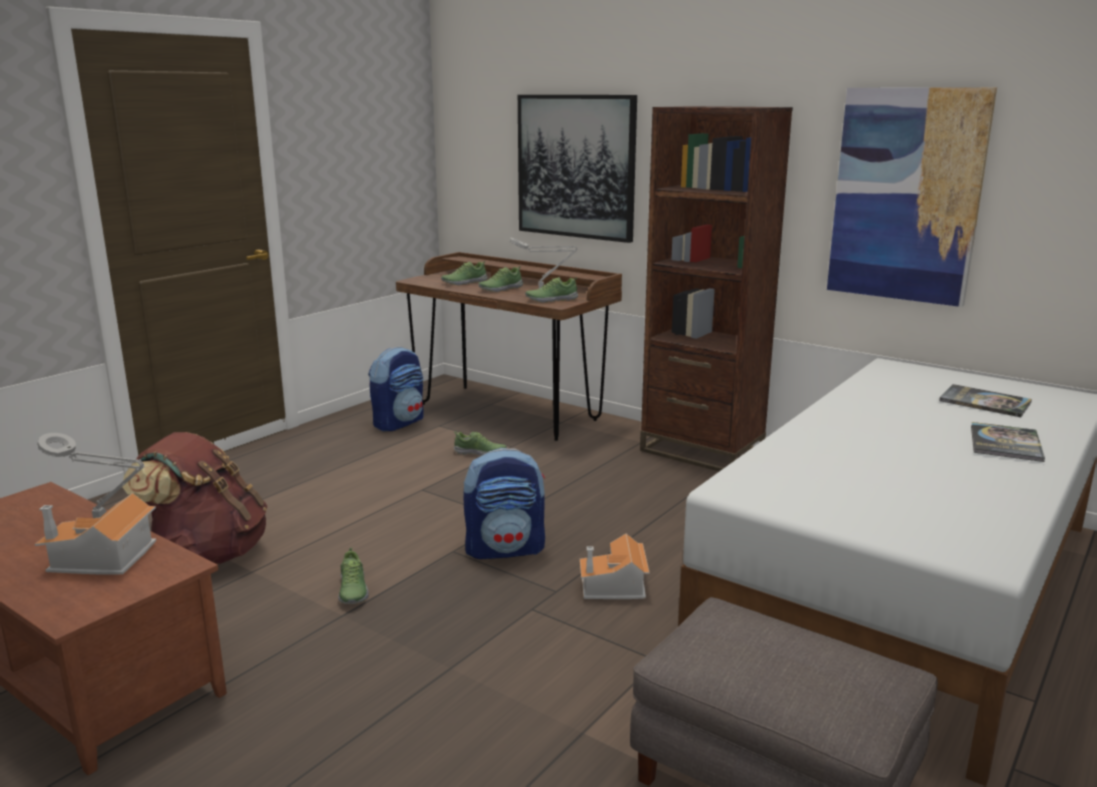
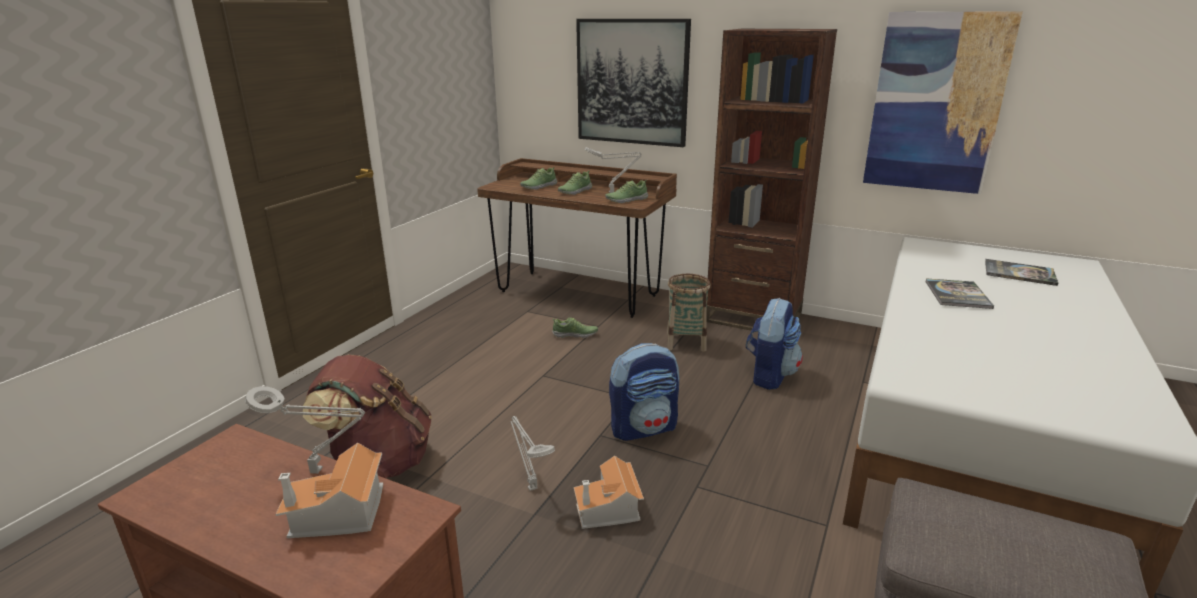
camera: 10 degrees left, 5 degrees up
(352, 591) = (531, 487): shoe -> grey table lamp
(399, 423) = (491, 311): backpack -> backpack (769, 375)
(605, 470) = (686, 342): none -> basket
(615, 587) = (754, 455): toy house -> toy house (609, 509)
(1005, 443) = (1068, 312): book -> book (957, 294)

